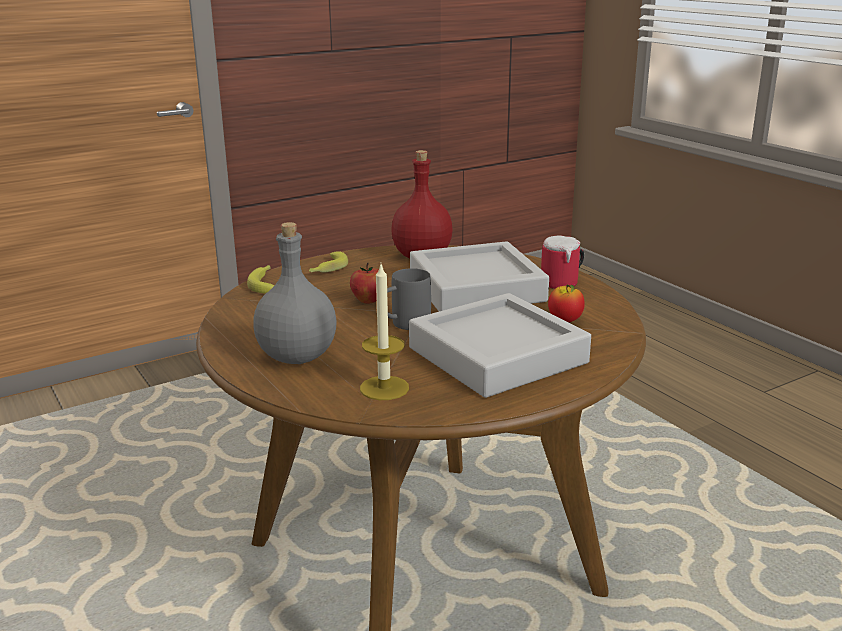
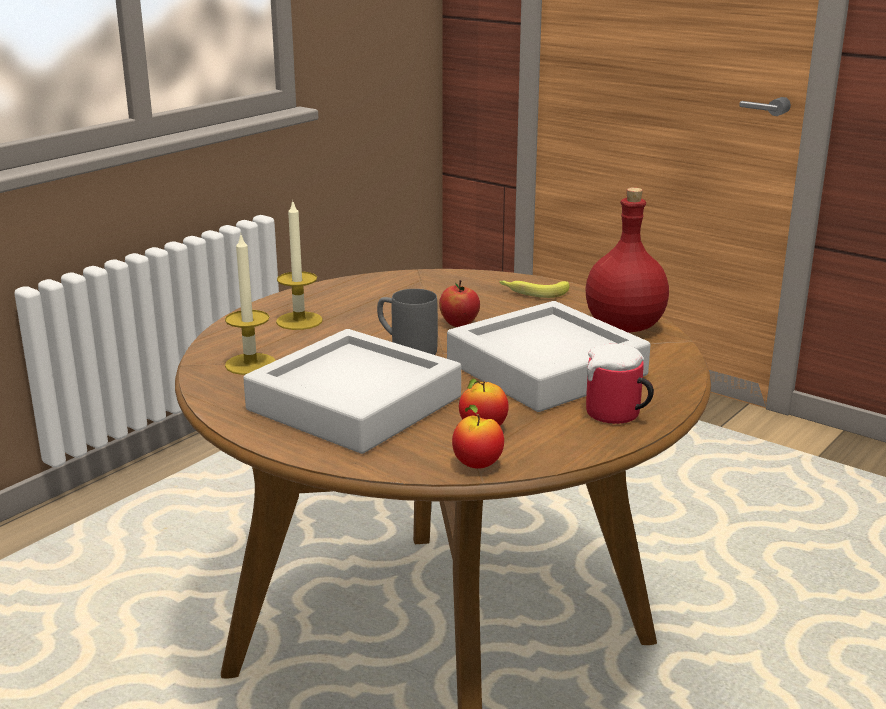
camera: 70 degrees right, 0 degrees up
(265, 283) = (467, 277): banana -> none
(298, 357) = (299, 321): grey bottle -> candle
(618, 330) = (477, 465): none -> apple

